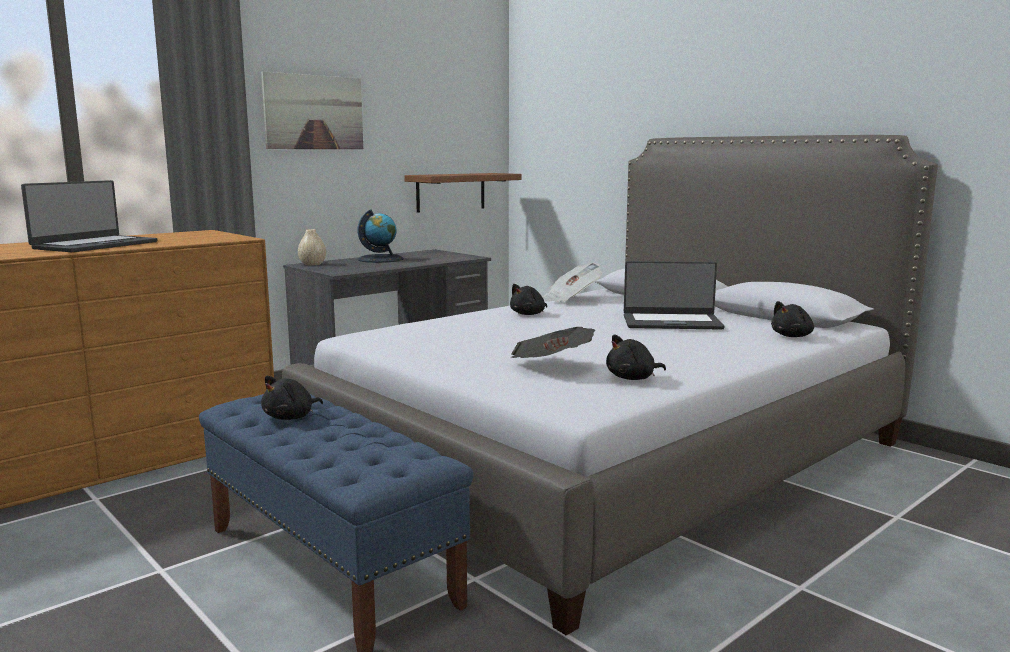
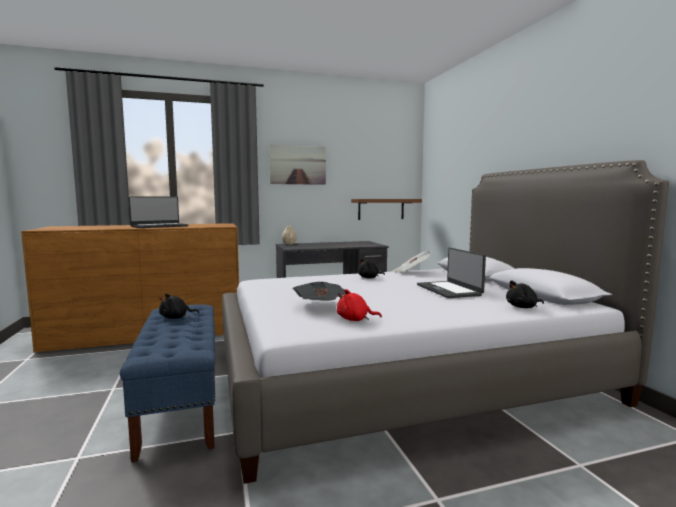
camera: 25 degrees right, 5 degrees down
(380, 259) = (327, 244): globe -> none
(633, 378) = (355, 320): black plush toy -> red plush toy
(671, 322) = (449, 290): laptop -> laptop turned 45 degrees clockwise

